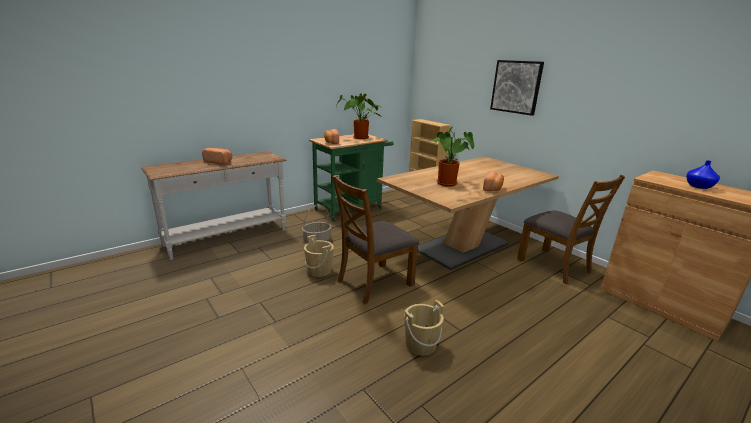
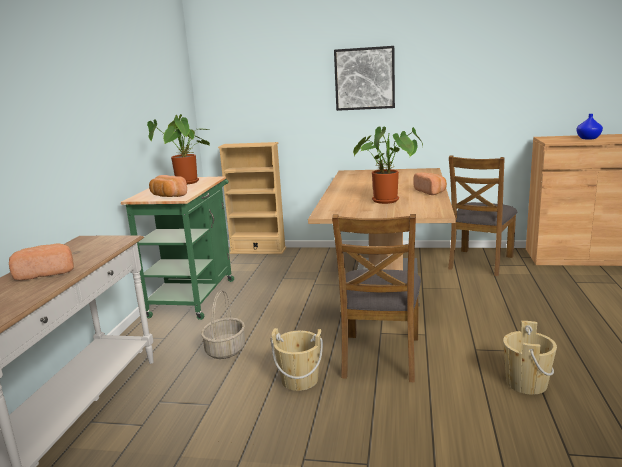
camera: 40 degrees left, 5 degrees down
(554, 266) = (480, 262): brown chair -> brown chair turned 105 degrees clockwise

